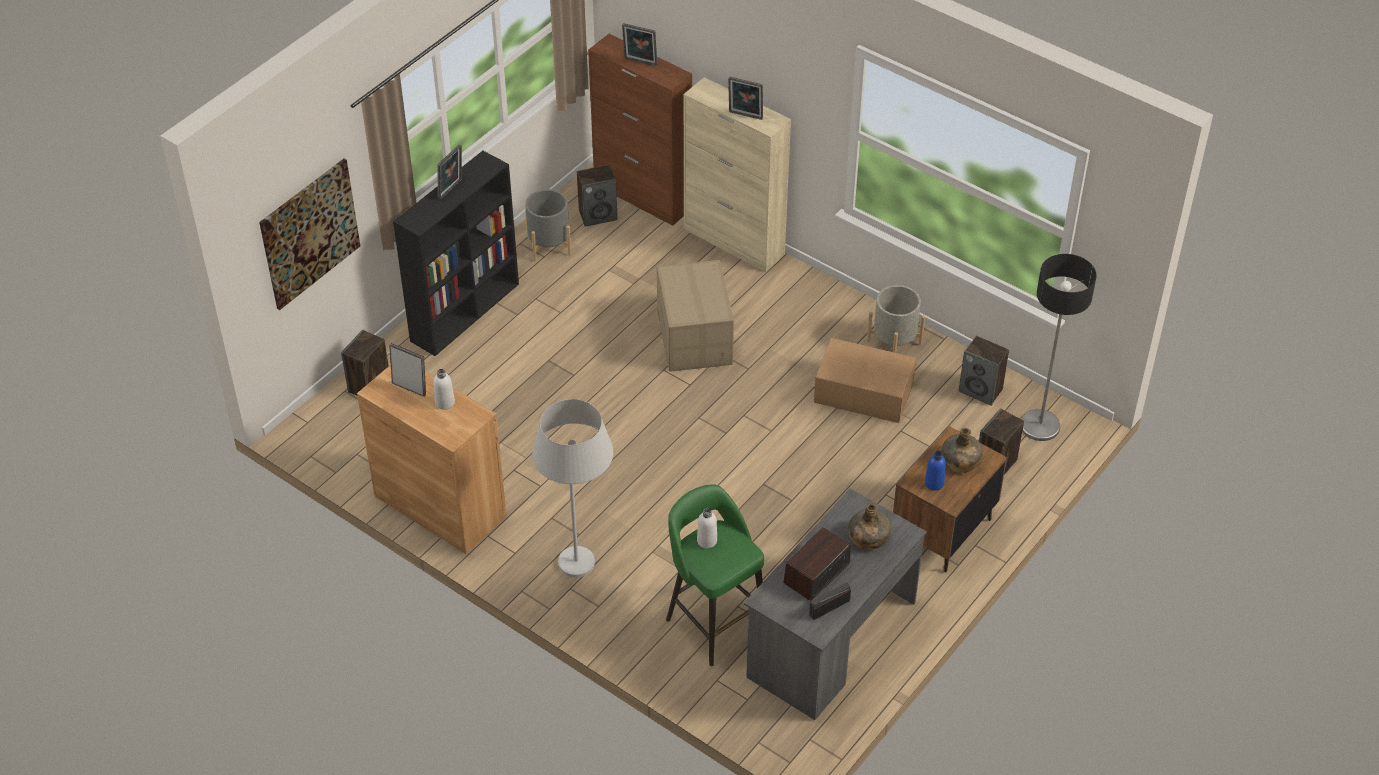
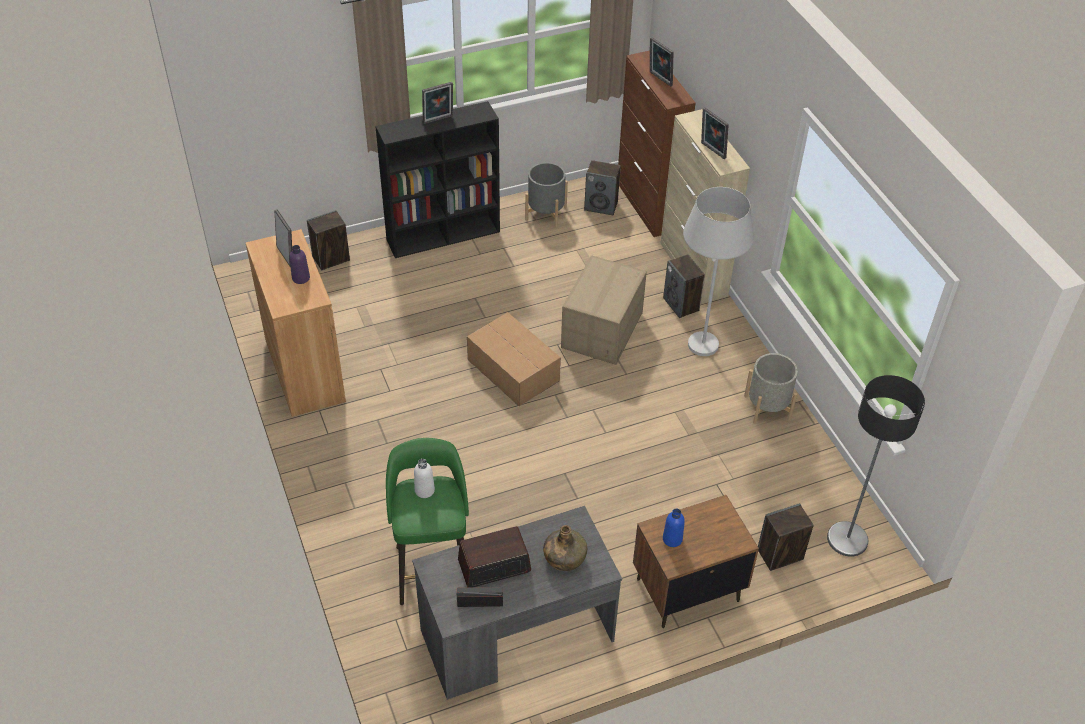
camera: 30 degrees right, 0 degrees up
(309, 233) = (292, 105): picture -> none
(445, 402) = (301, 278): white bottle -> purple bottle
(580, 579) = (359, 479): white floor lamp -> white floor lamp (699, 357)
(862, 391) = (708, 436): cardboard box -> cardboard box (513, 369)
(960, 462) = (711, 531): green bottle -> none
(981, 390) = (815, 483): speaker -> speaker (681, 304)

